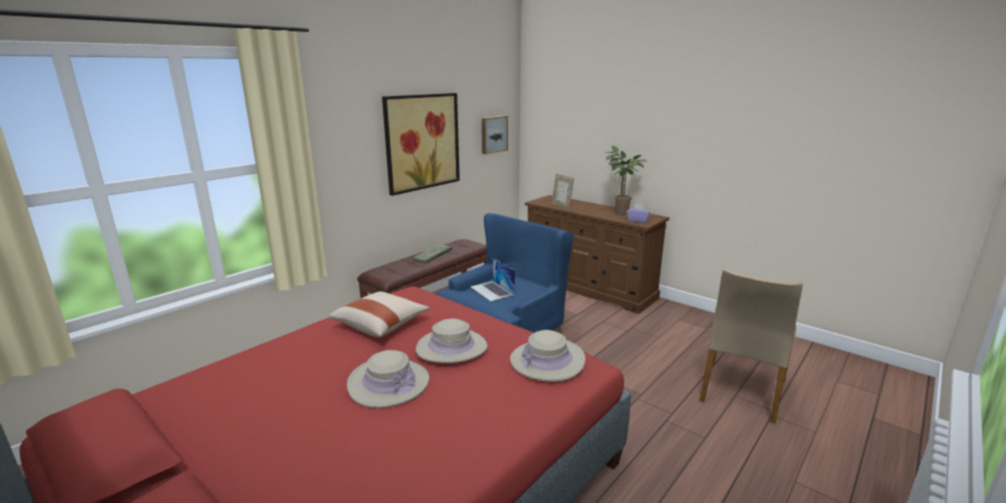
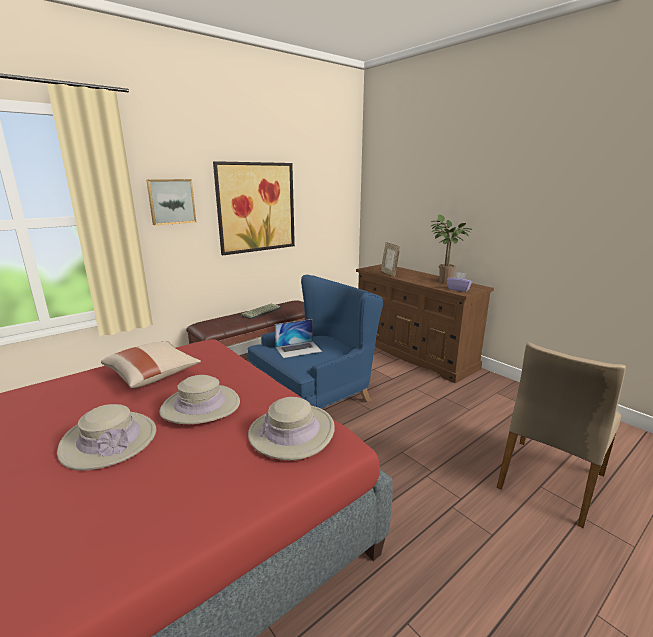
camera: 10 degrees right, 0 degrees up
(492, 291) = (298, 349): laptop -> laptop turned 90 degrees counterclockwise
(493, 134) = (332, 205): picture -> picture (171, 201)

